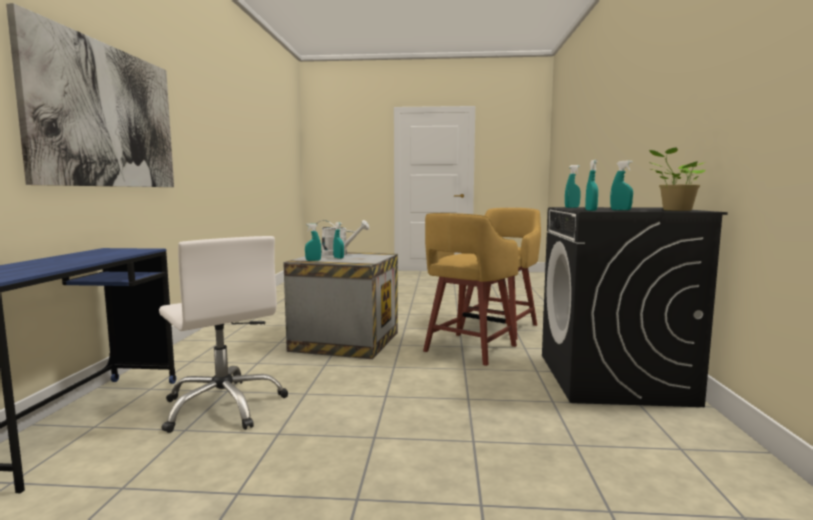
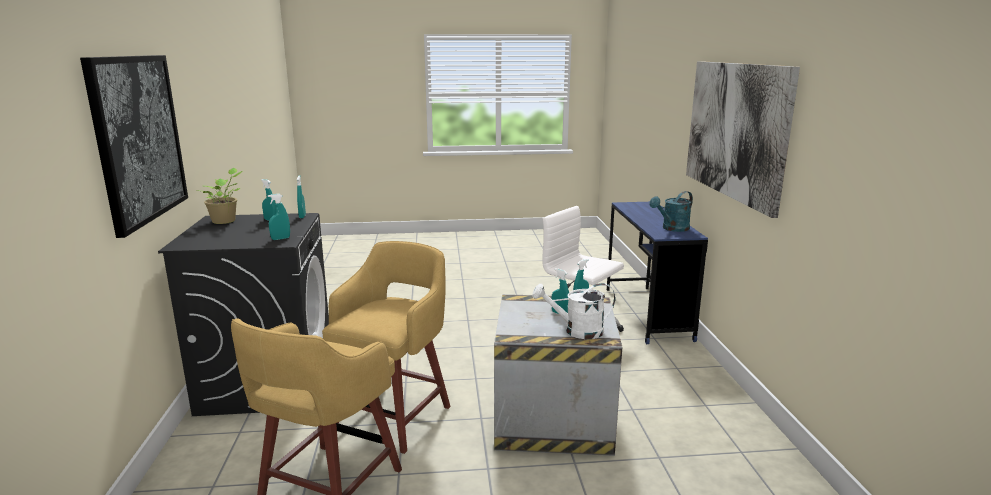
camera: 170 degrees right, 10 degrees up
(102, 253) = (672, 229): none -> turquoise watering can
(675, 111) = (138, 139): none -> picture

